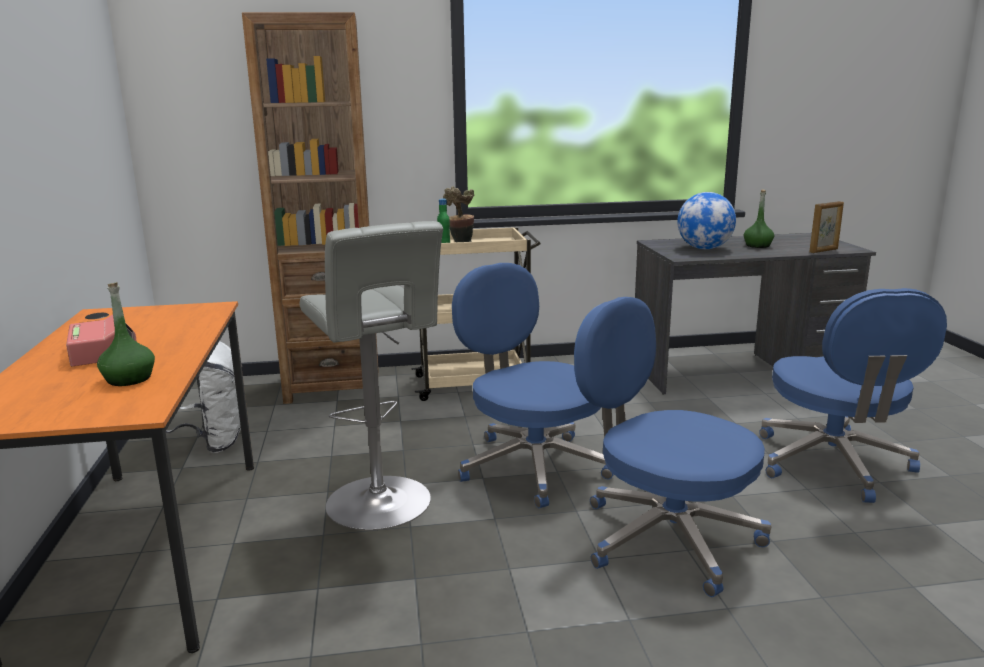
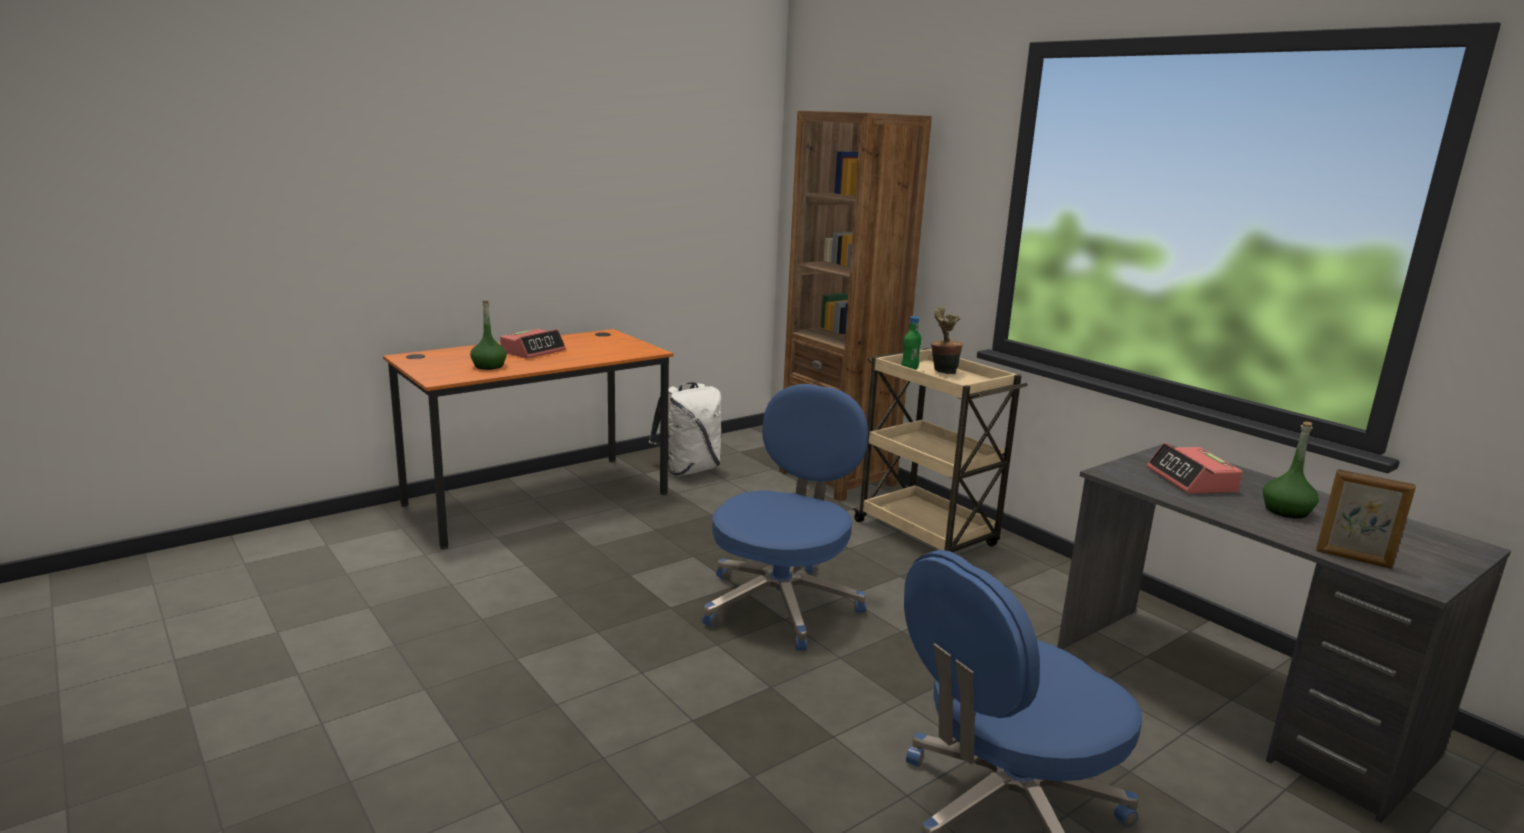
camera: 60 degrees right, 0 degrees up
(382, 505) = (651, 555): grey stool -> none
(665, 537) = (707, 703): blue office chair -> none
(704, 248) = (1191, 481): globe -> alarm clock

